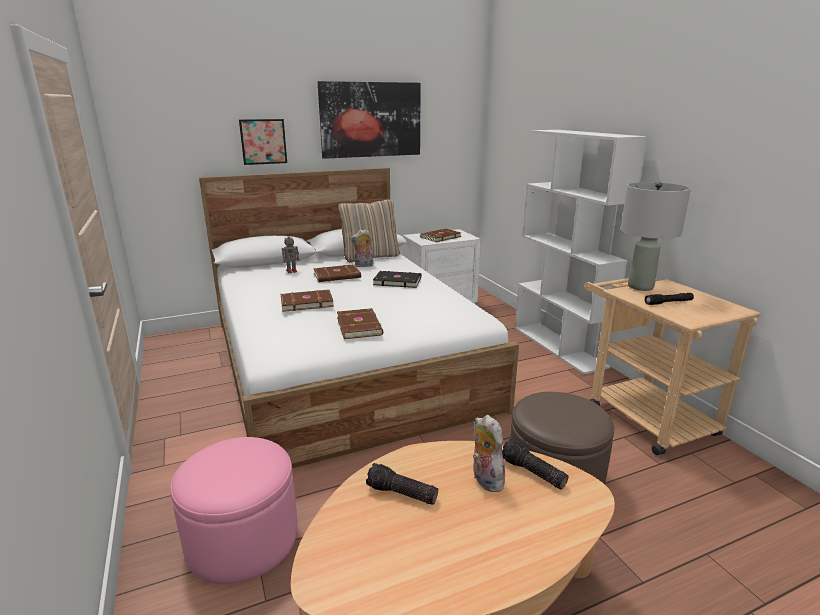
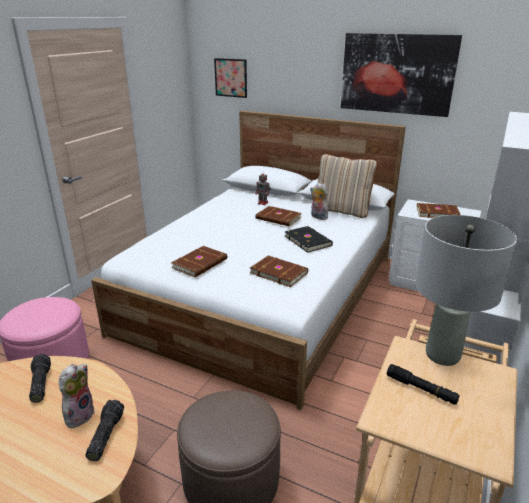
camera: 50 degrees right, 5 degrees up
(263, 141) = (293, 86): picture -> picture (231, 78)
(306, 302) = (209, 231): brown book -> brown book (279, 272)

